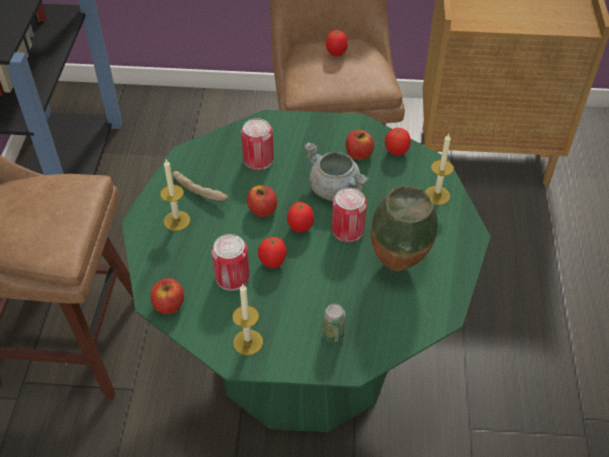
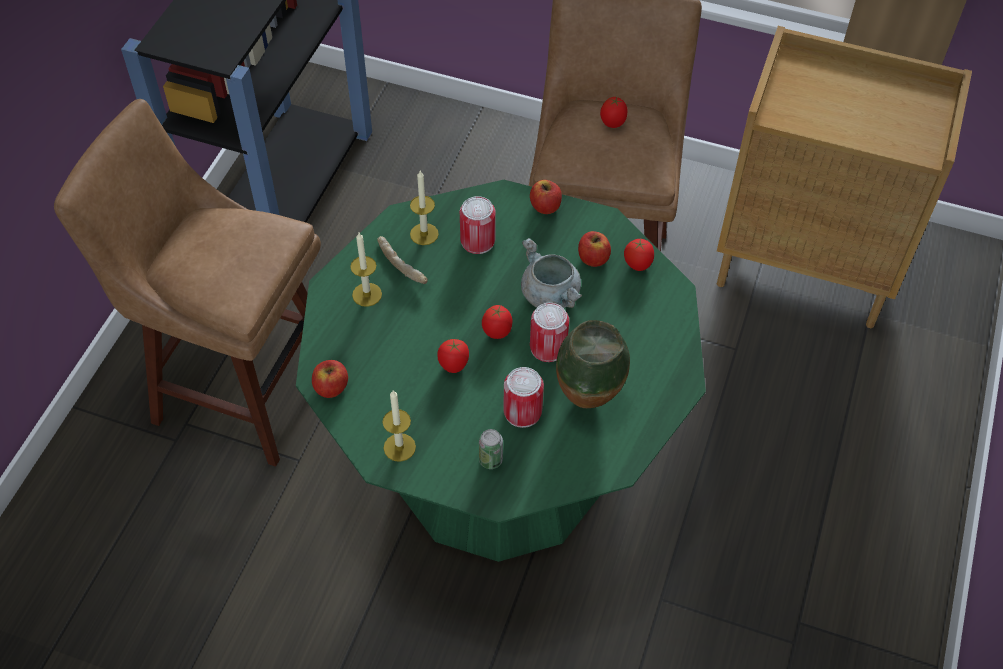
camera: 15 degrees right, 5 degrees up
(232, 277) = (406, 372): can -> can (522, 411)
(262, 210) = (462, 303): apple -> apple (545, 206)
(437, 195) = (664, 329): candle -> candle (424, 234)

